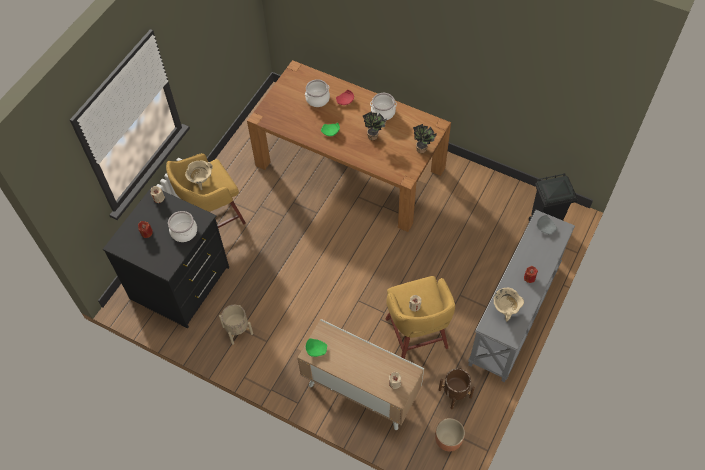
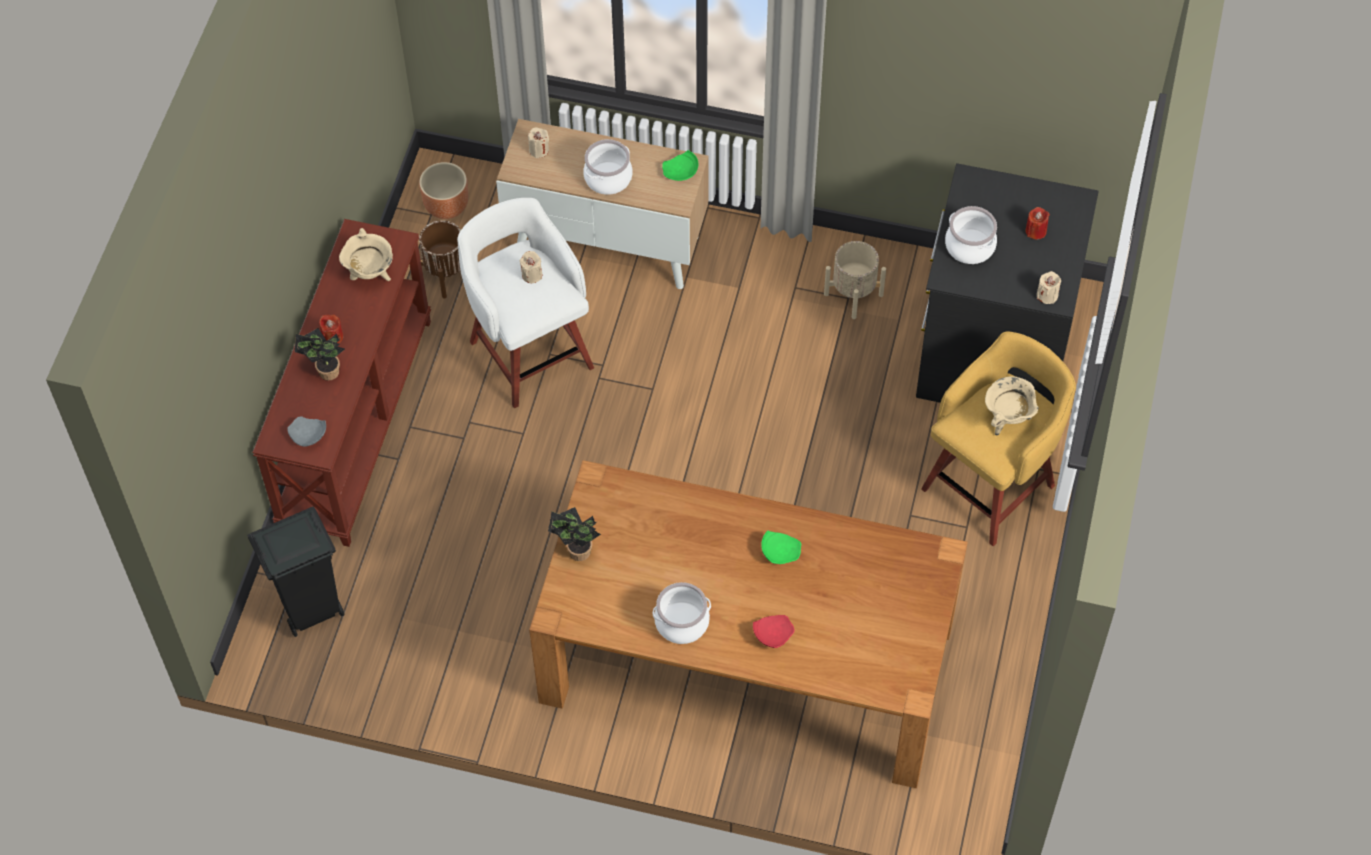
camera: 165 degrees right, 0 degrees up
(317, 99) = (834, 625): cooking pot -> cooking pot (607, 177)
(374, 136) = (685, 561): potted plant -> potted plant (325, 372)
(417, 335) = (530, 351): yellow stool -> white stool
(515, 315) = (355, 422): grey console table -> brown console table

